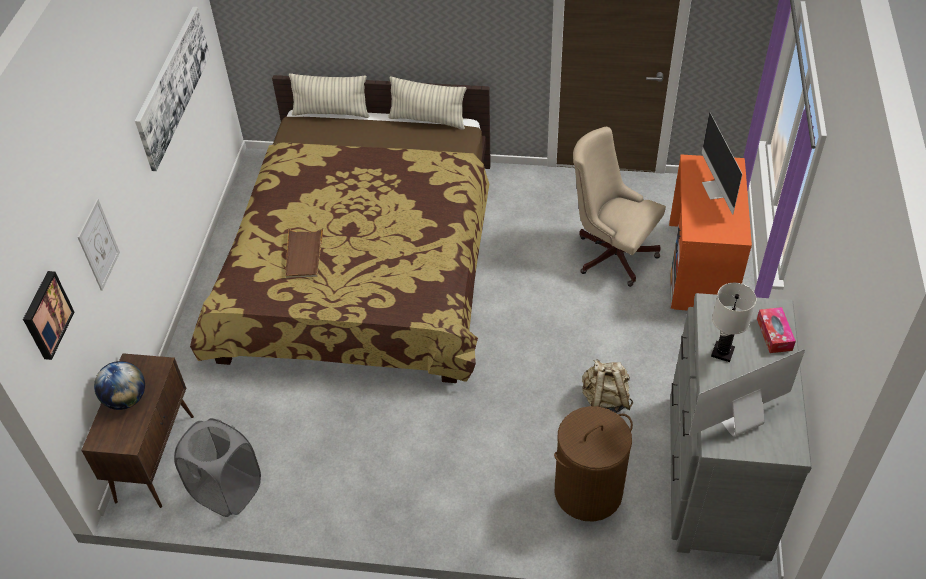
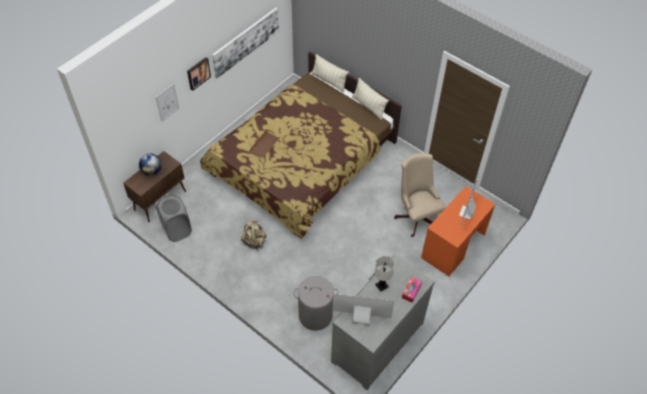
camera: 30 degrees right, 5 degrees up
(46, 315) = (124, 124): picture -> picture (198, 73)
(588, 491) = (315, 315): brown laundry basket -> grey laundry basket
(605, 400) = (355, 281): beige backpack -> beige backpack (254, 241)

